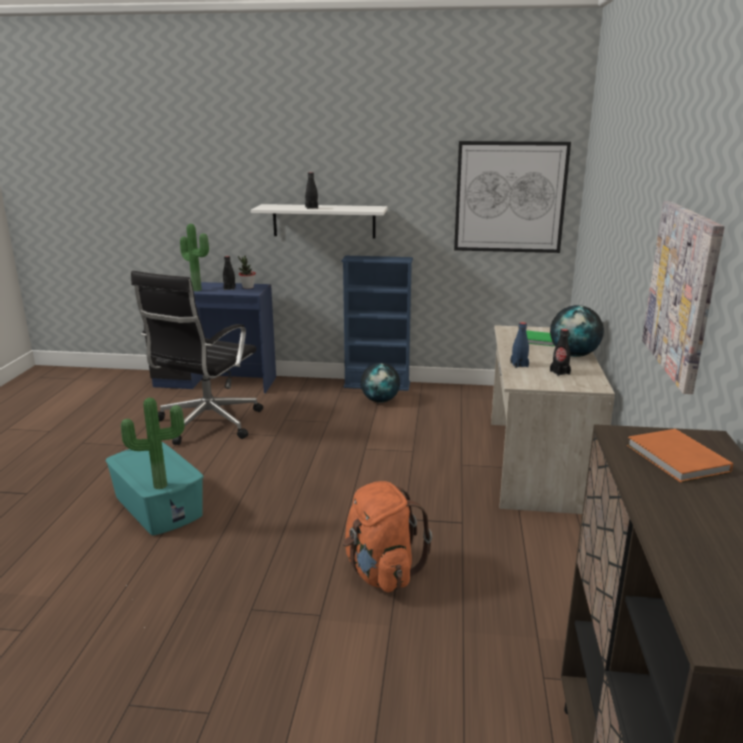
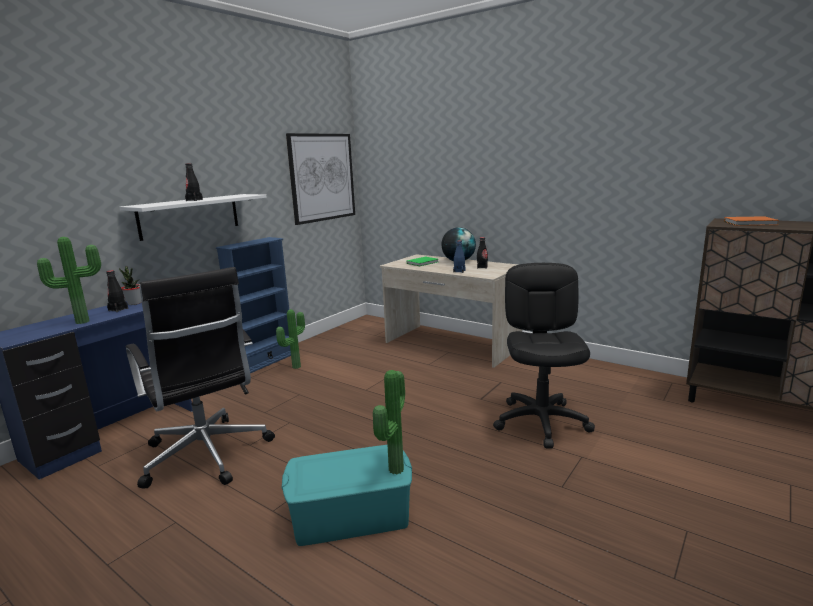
camera: 60 degrees left, 5 degrees down
(380, 400) = (295, 366): globe -> potted plant
(381, 572) = (541, 422): orange backpack -> black office chair
(682, 291) = (612, 177): picture -> none

